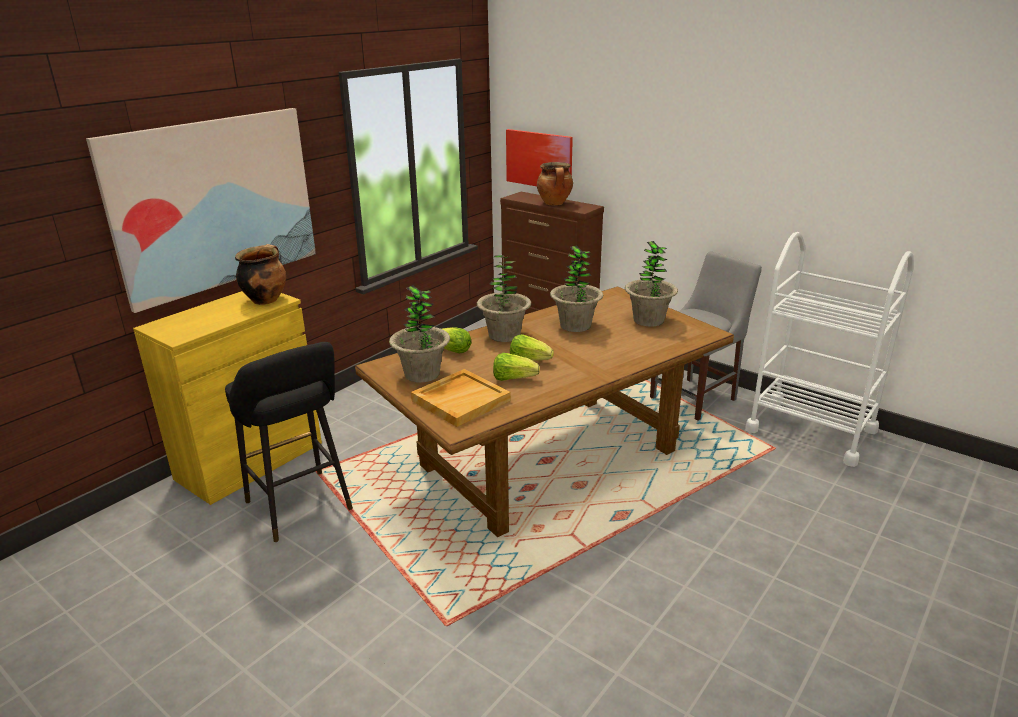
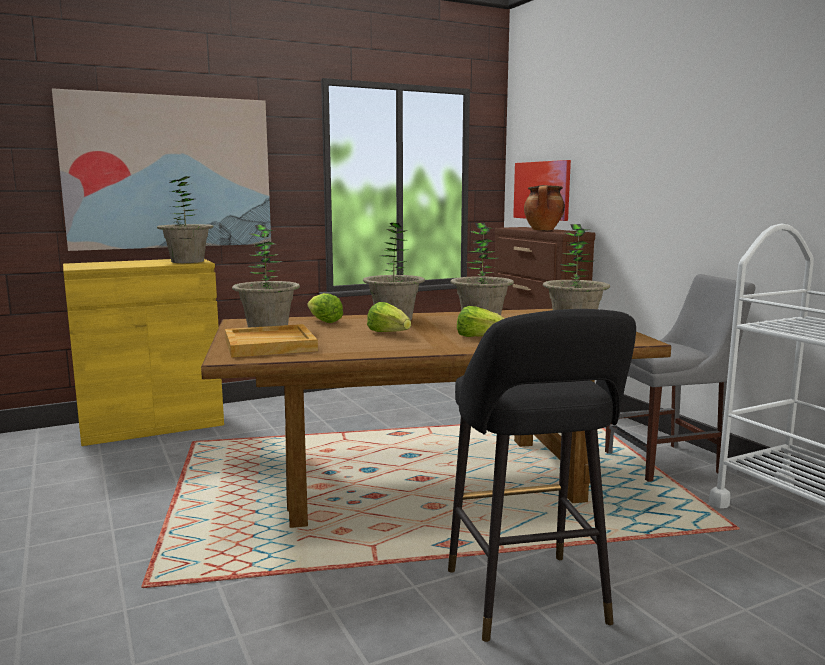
camera: 25 degrees right, 15 degrees down
(265, 299) = (187, 261): cooking pot -> potted plant
(301, 508) = (145, 464): black stool -> black stool (529, 601)
(513, 378) = (349, 340): lettuce -> lettuce (480, 338)

